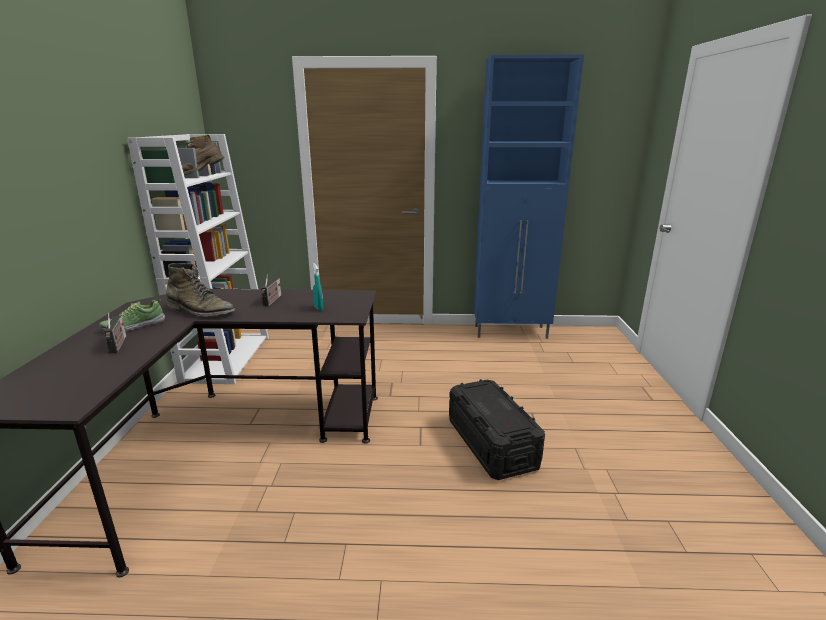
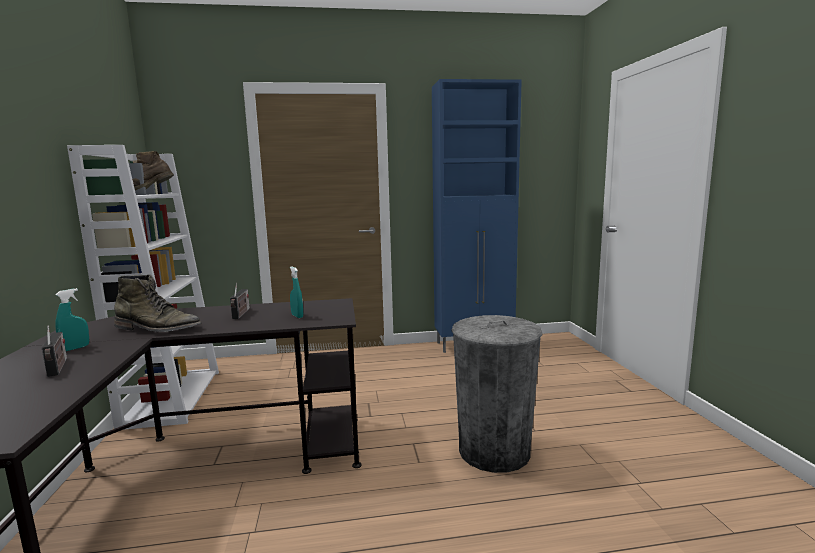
camera: 10 degrees left, 10 degrees down
(134, 326) = (75, 348): shoe -> turquoise spray bottle
(491, 444) = (494, 451): black storage box -> grey trash can

